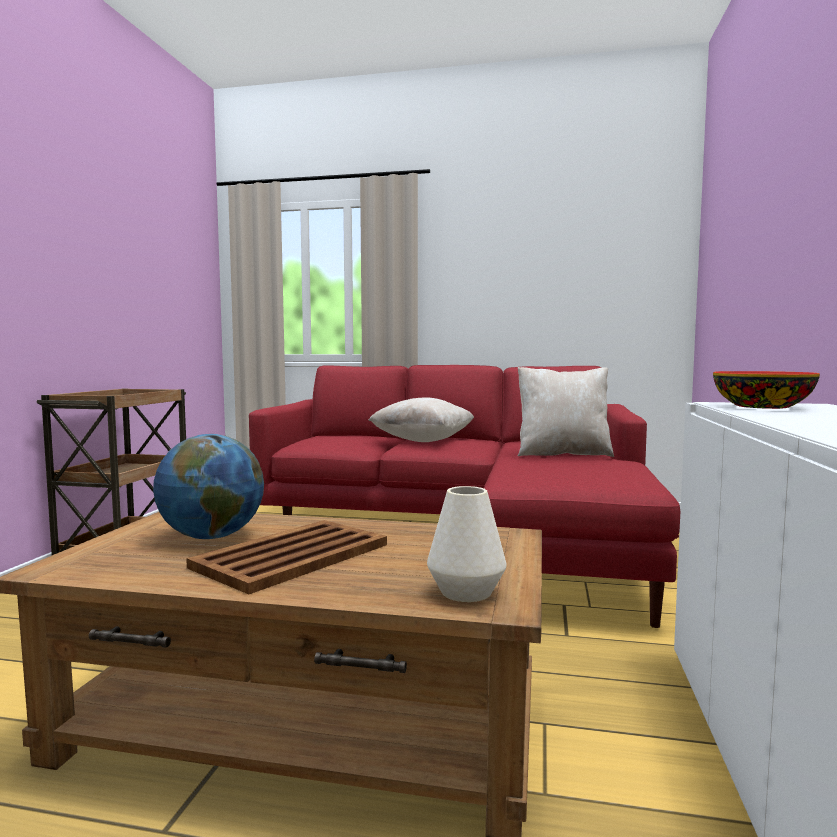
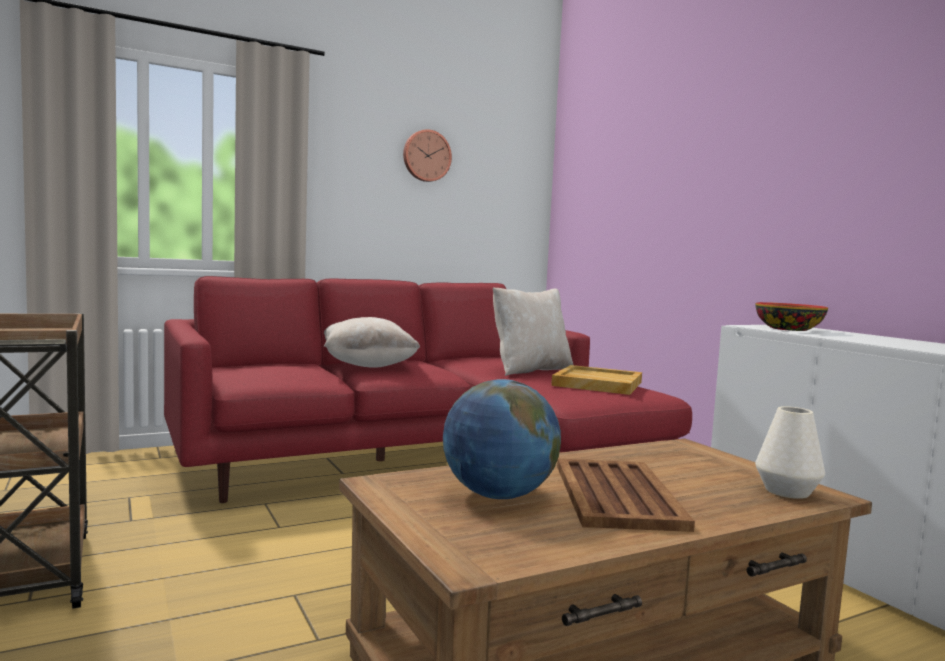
camera: 40 degrees left, 0 degrees up
(538, 245) = (426, 156): none -> wall clock
(591, 470) = (596, 384): none -> beige tray

